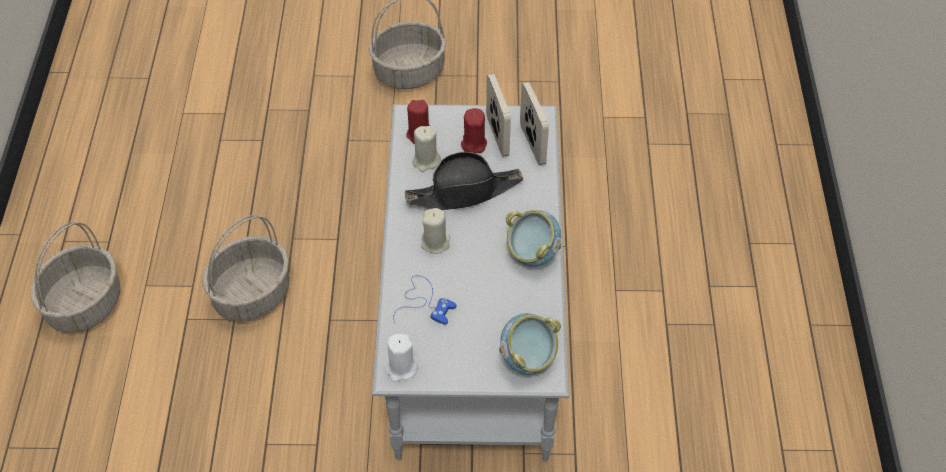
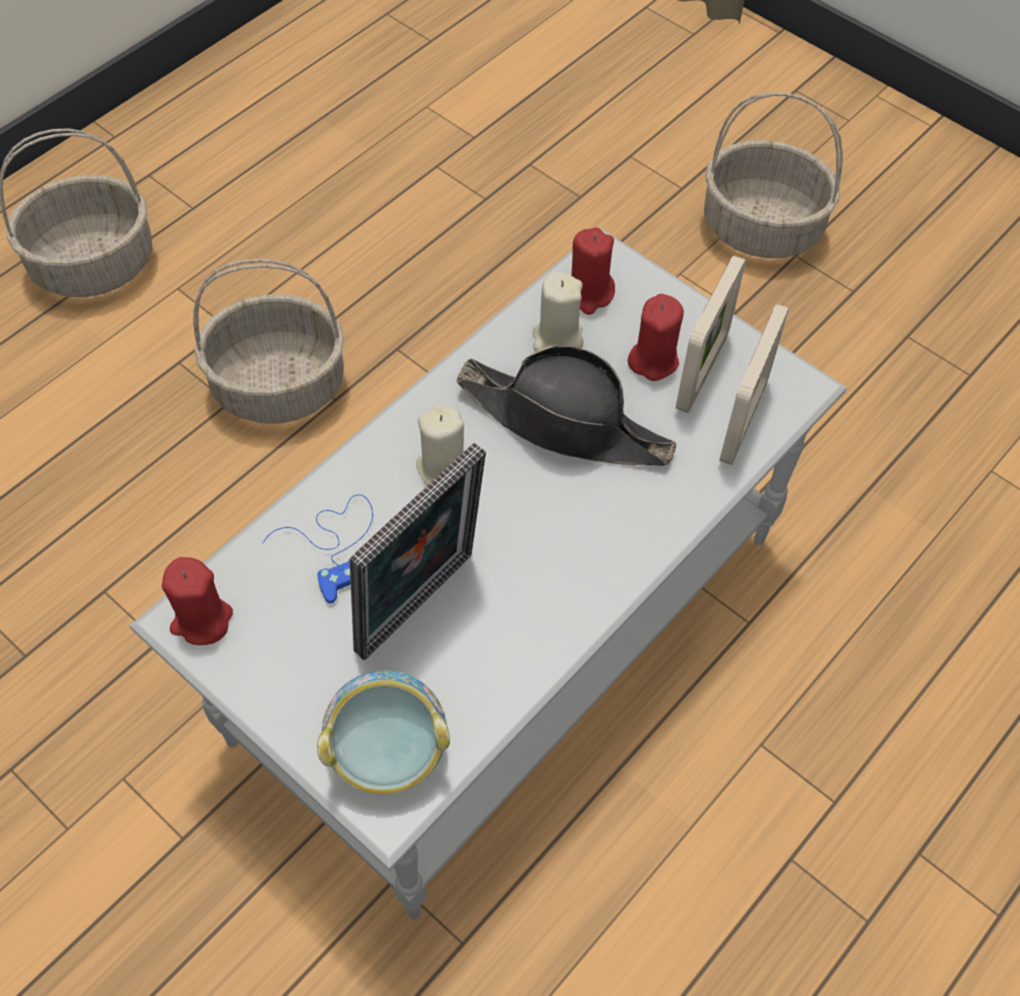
camera: 40 degrees right, 5 degrees up
(401, 368) = (201, 620): white candle -> red candle
(484, 300) = (421, 608): none -> picture frame
(532, 254) = (566, 592): bowl -> none

